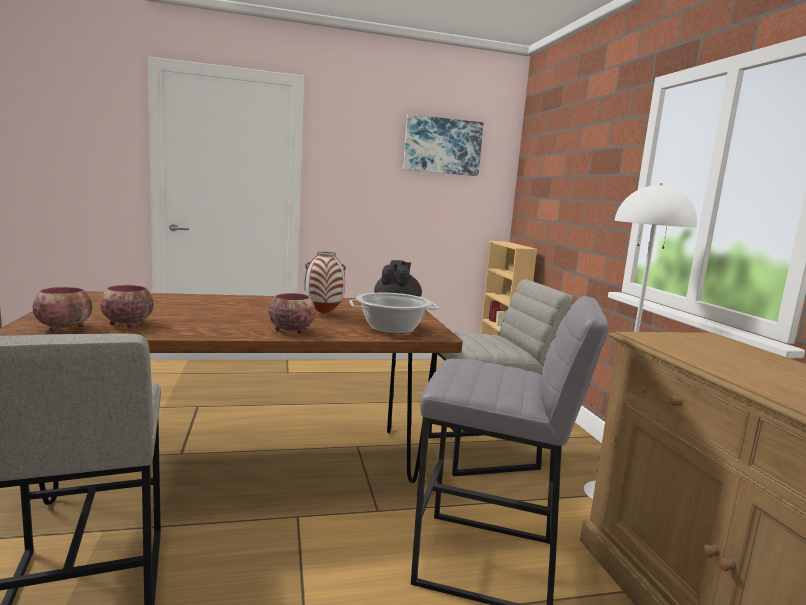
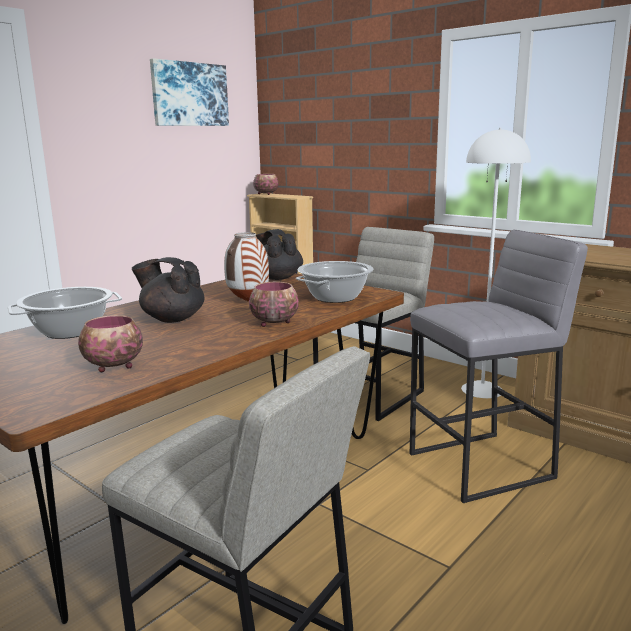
camera: 35 degrees left, 5 degrees up
(65, 328) = (65, 391): bowl -> bowl (266, 194)
(173, 301) = (69, 331): none -> cooking pot
(243, 310) = (172, 319): none -> black teapot

